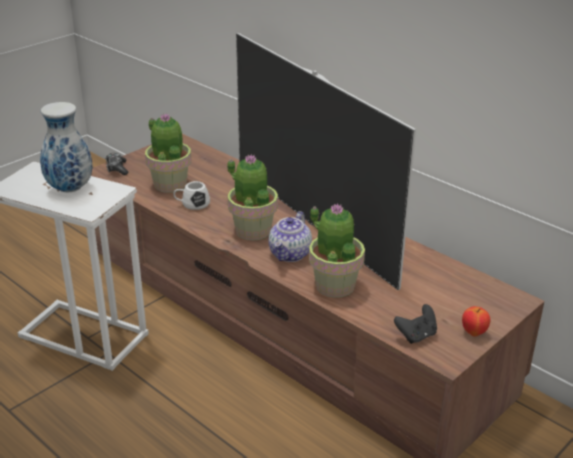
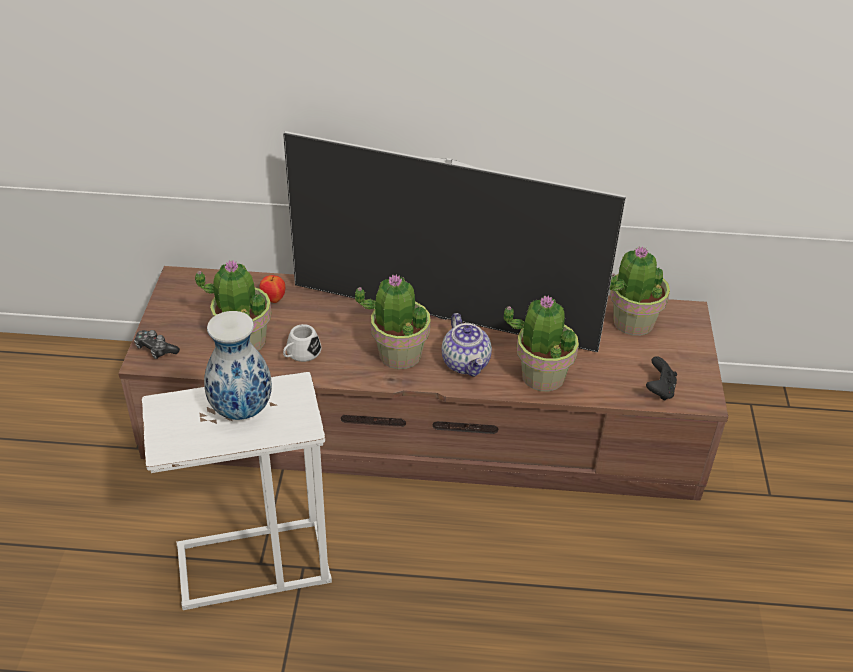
camera: 40 degrees left, 10 degrees up
(456, 285) = (632, 322): none -> potted plant
(474, 333) = (694, 362): apple -> apple (273, 299)

